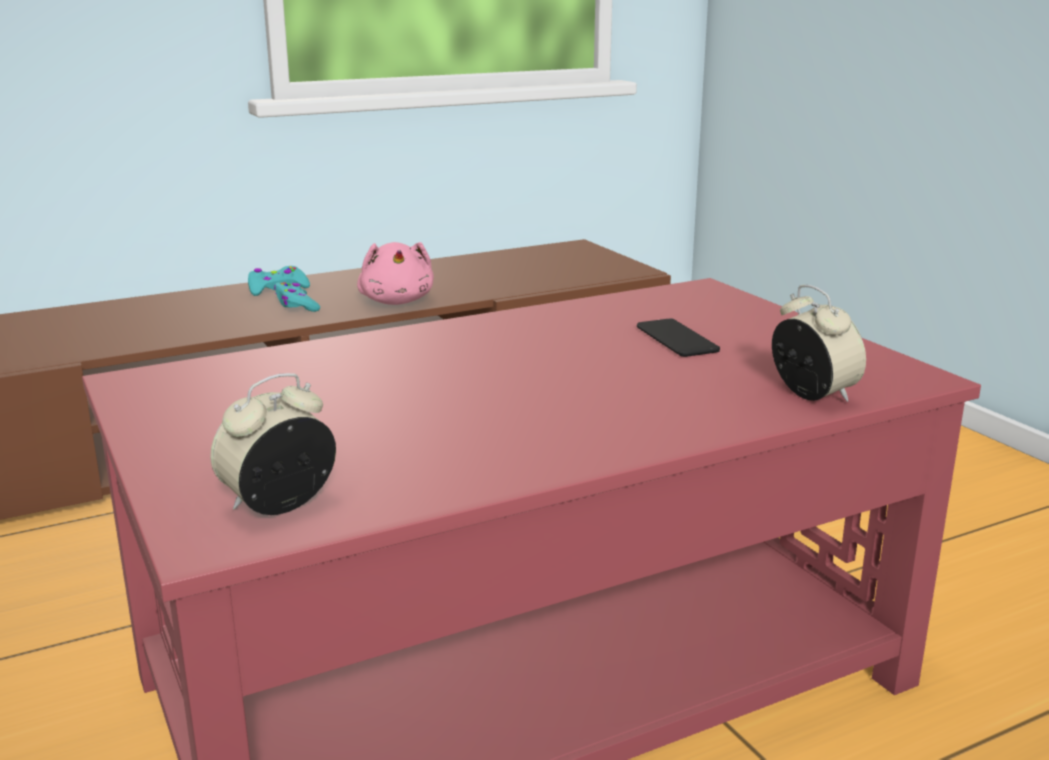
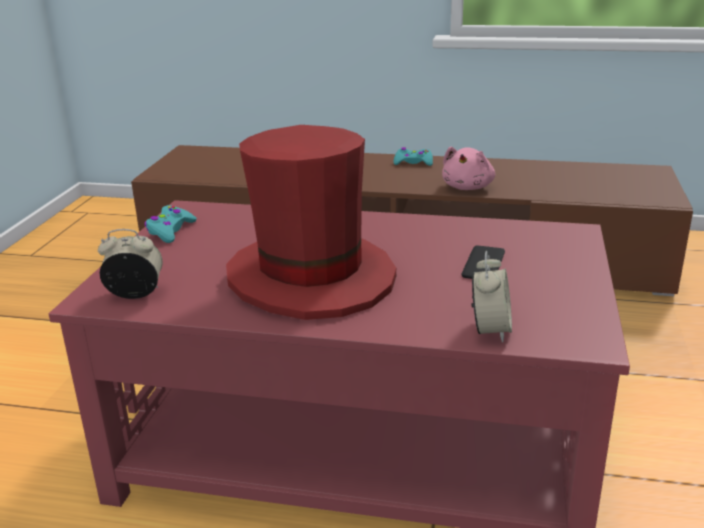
camera: 40 degrees right, 5 degrees up
(296, 305) = (408, 176): turquoise game controller -> turquoise game controller (170, 231)
(509, 407) = (311, 278): none -> red hat

